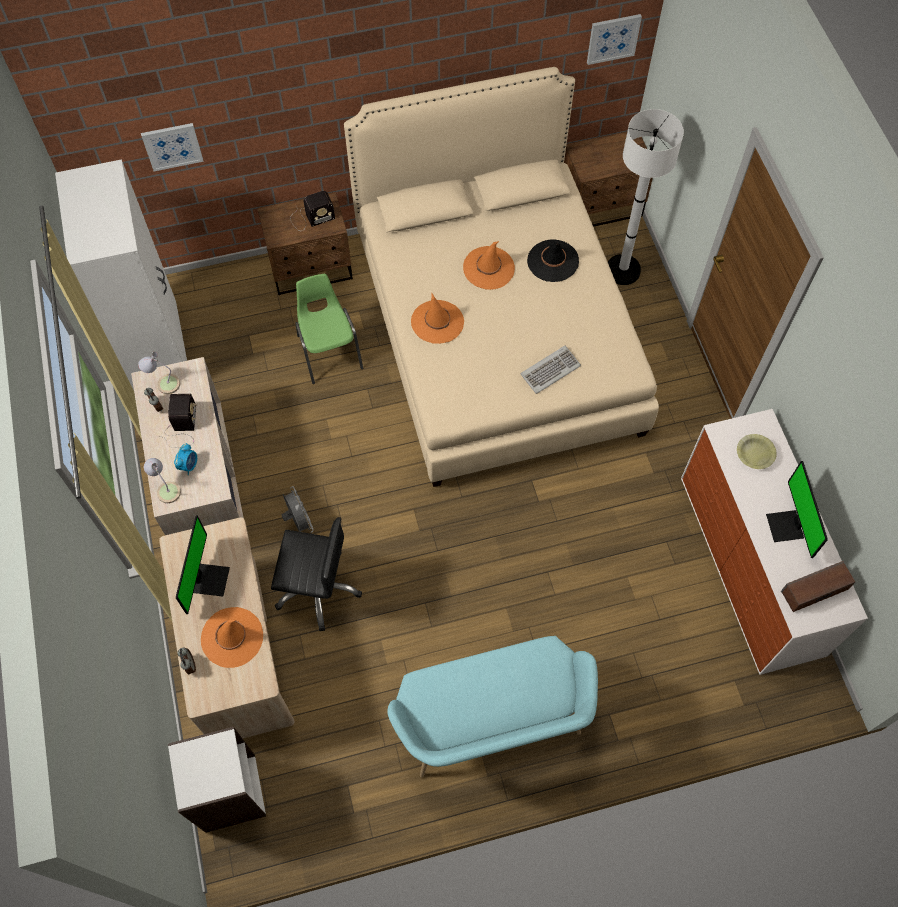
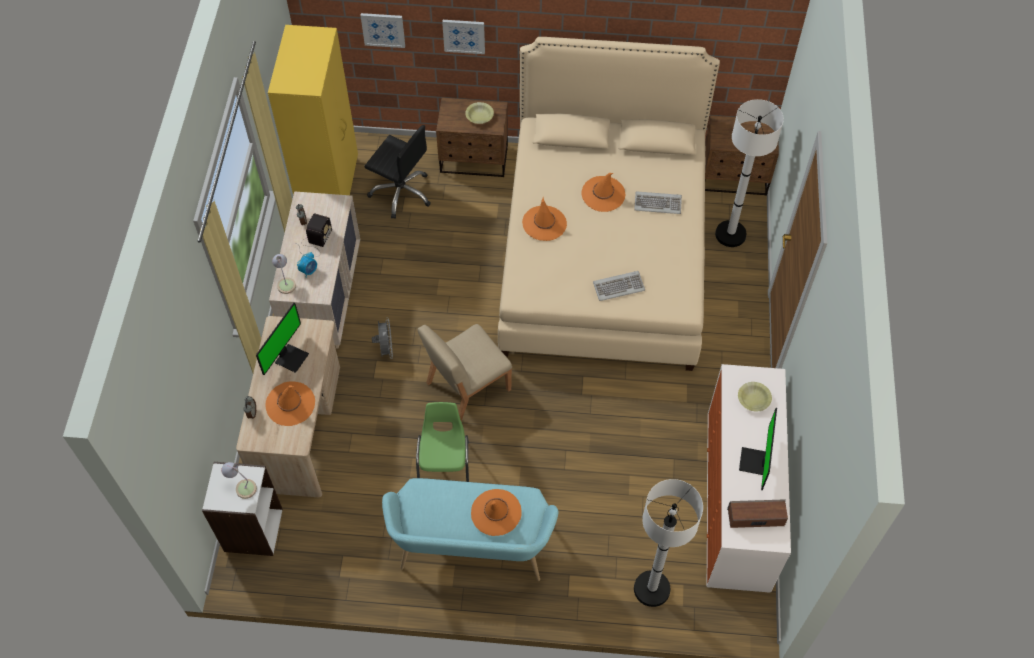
camera: 20 degrees right, 5 degrees down
(158, 351) = (330, 188): white wardrobe -> yellow wardrobe
(163, 383) = (315, 206): table lamp -> table lamp (242, 487)
(310, 218) = (479, 116): radio -> yellow bowl
(318, 588) = (379, 403): black office chair -> black office chair (401, 192)
(329, 351) = (462, 227): green chair -> green chair (445, 466)
(409, 535) = (467, 386): none -> beige chair
(520, 681) = (496, 512): none -> orange hat
(552, 261) = (658, 203): black hat -> keyboard
(613, 38) = (758, 37): picture -> picture (464, 36)
(703, 698) = (652, 589): none -> white floor lamp

